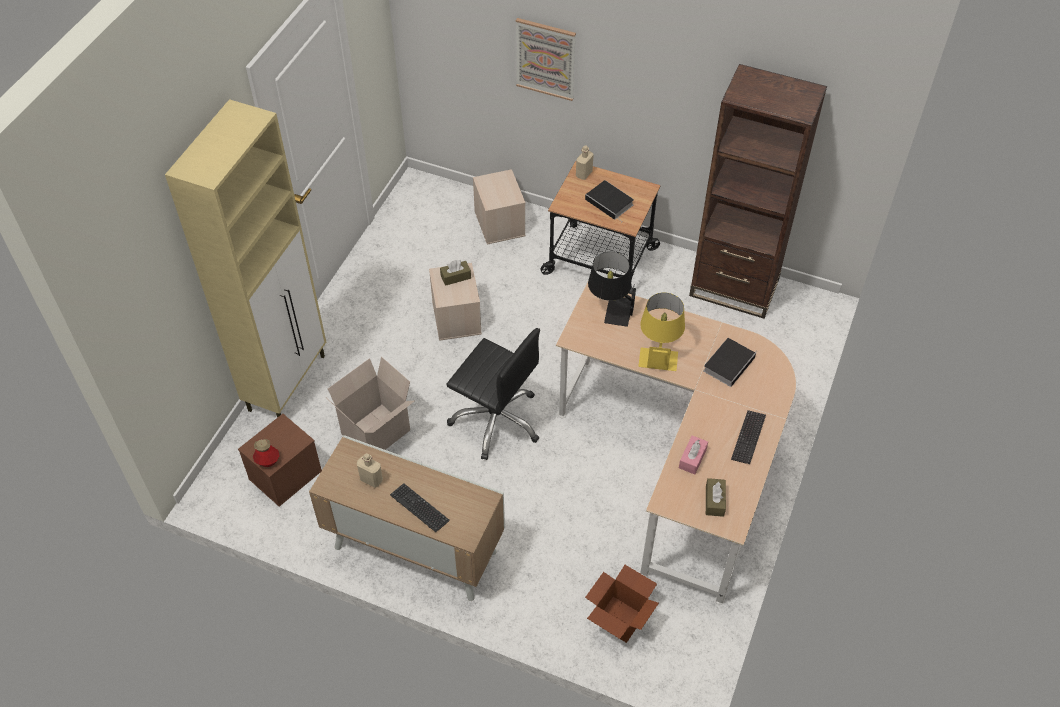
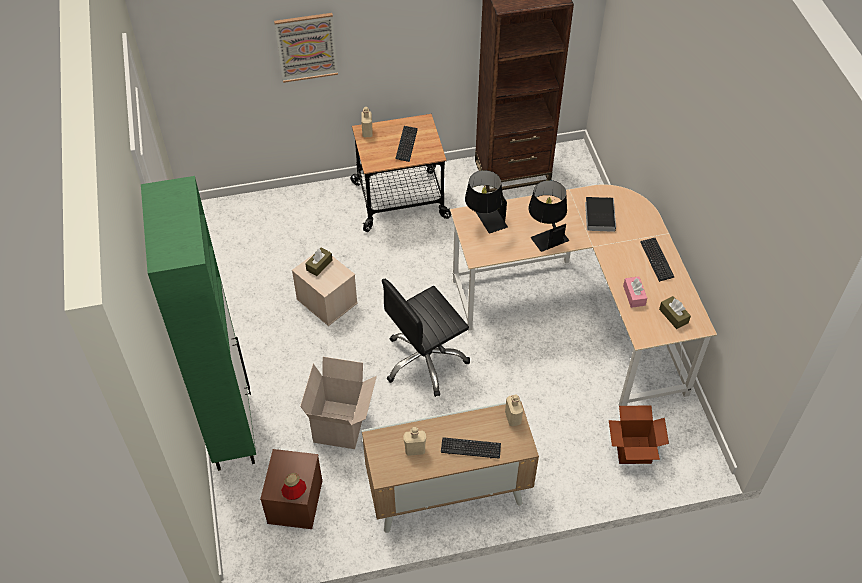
camera: 35 degrees left, 0 degrees up
(288, 382) = (232, 428): beige cabinet -> green cabinet
(481, 505) = (513, 418): none -> beige bottle
(496, 420) = (425, 361): black office chair -> black office chair turned 150 degrees clockwise
(498, 223) = (297, 210): beige storage box -> none
(610, 203) = (406, 144): book -> keyboard
(658, 352) = (545, 234): yellow table lamp -> black table lamp

